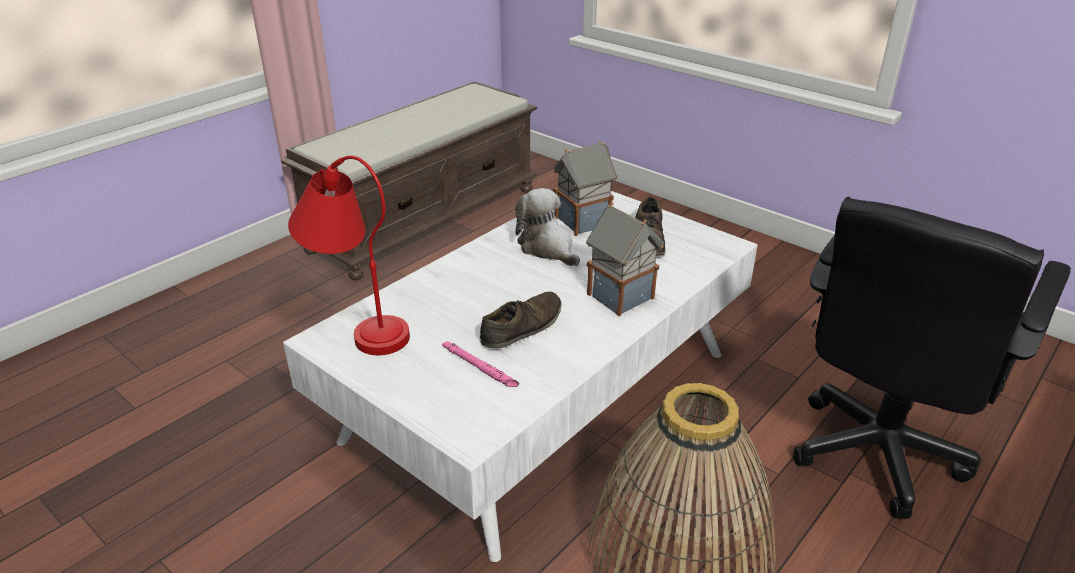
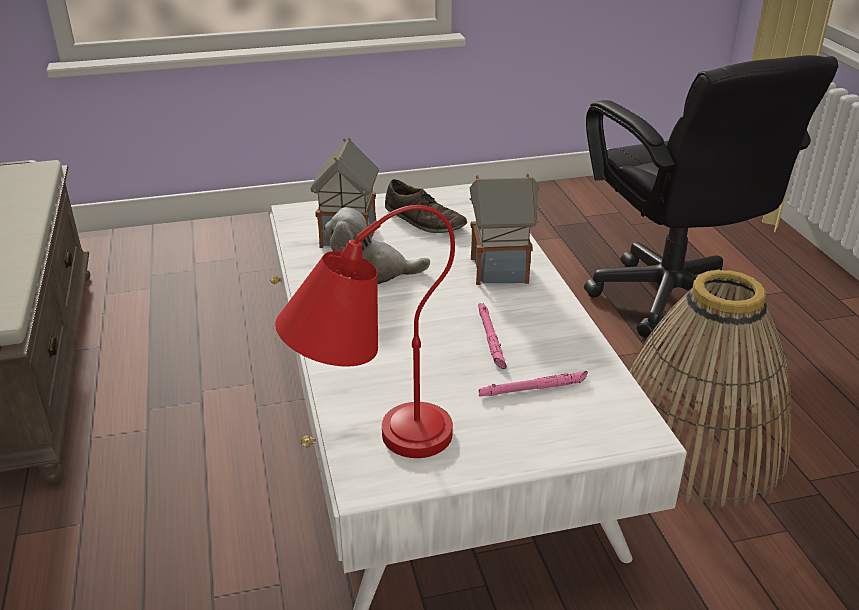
camera: 55 degrees left, 0 degrees up
(522, 327) = (491, 338): brown shoe -> pink flashlight

